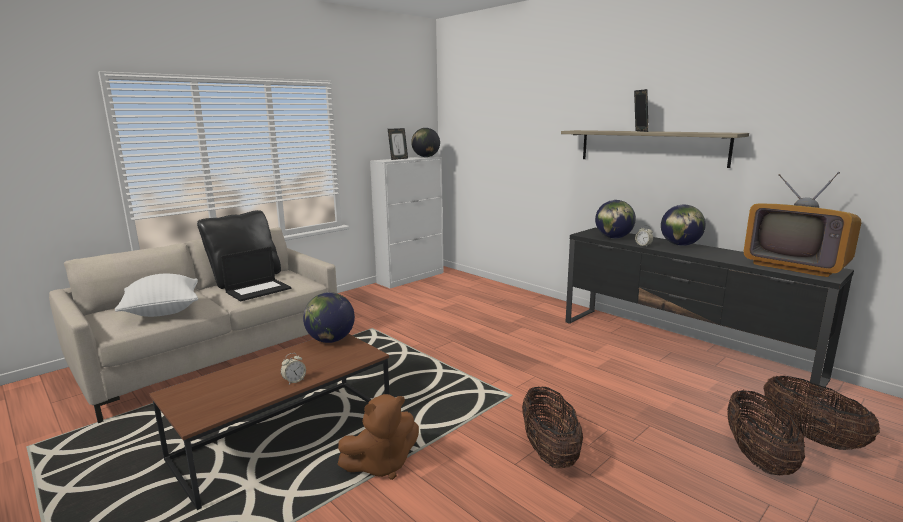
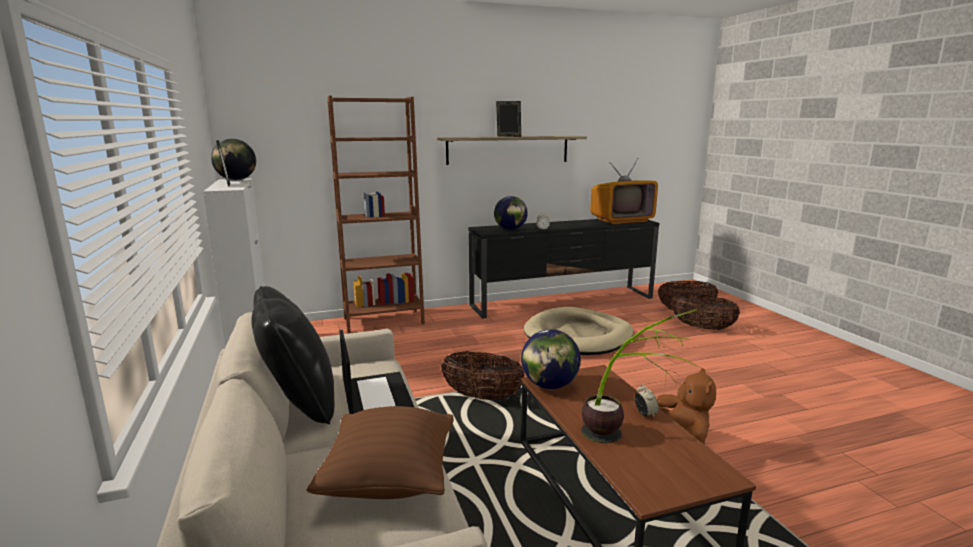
camera: 65 degrees left, 0 degrees up
(163, 311) = (389, 480): white pillow -> brown pillow
(254, 377) = (626, 436): none -> potted plant
(506, 293) = (383, 321): none -> brown bookcase
(549, 452) = (680, 377): basket -> basket (482, 397)
(587, 373) = (578, 336): none -> beige dog bed
(680, 245) = (551, 224): globe -> none

